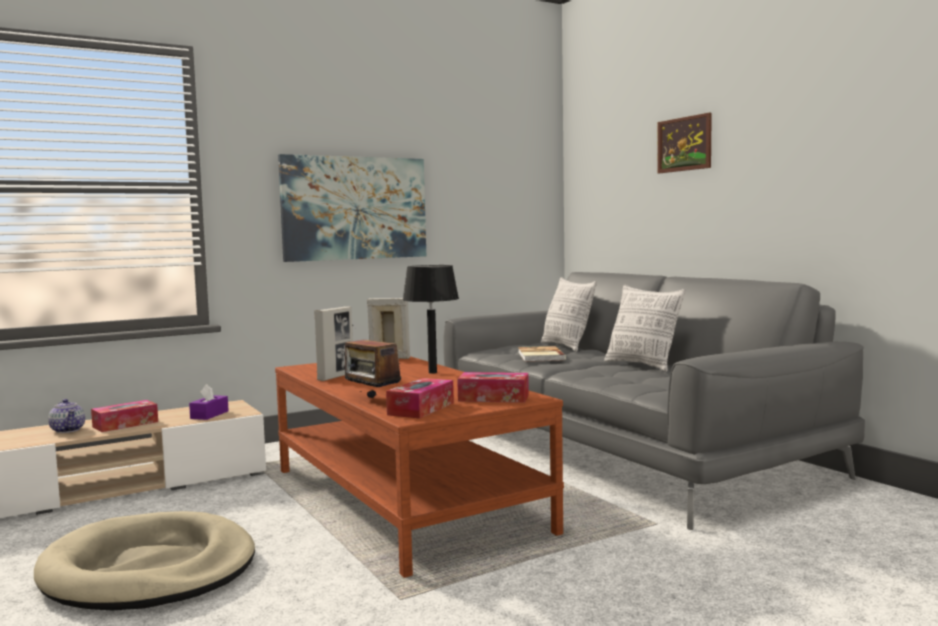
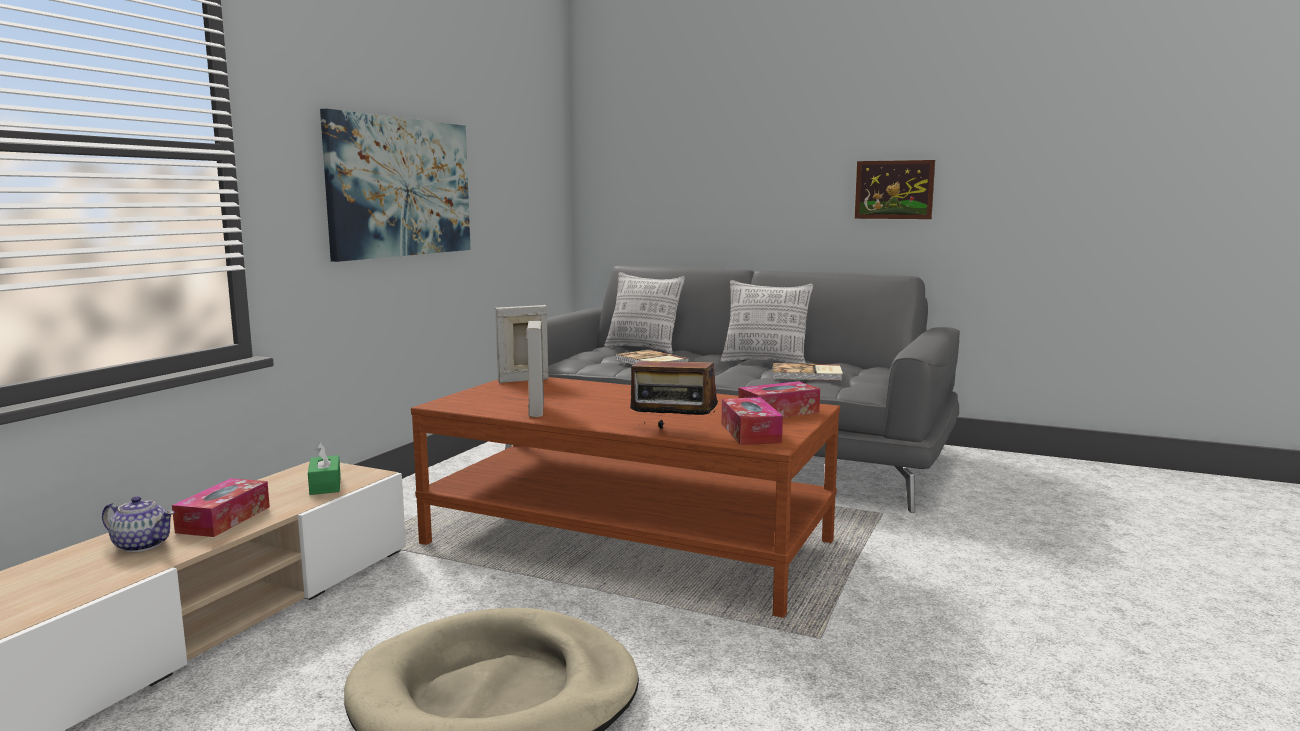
camera: 35 degrees left, 5 degrees up
(209, 415) = (325, 485): purple tissue box -> green tissue box
(433, 372) = (629, 392): black table lamp -> none
(643, 377) = (807, 375): none -> book
(684, 144) = (749, 131): picture -> picture (894, 189)

